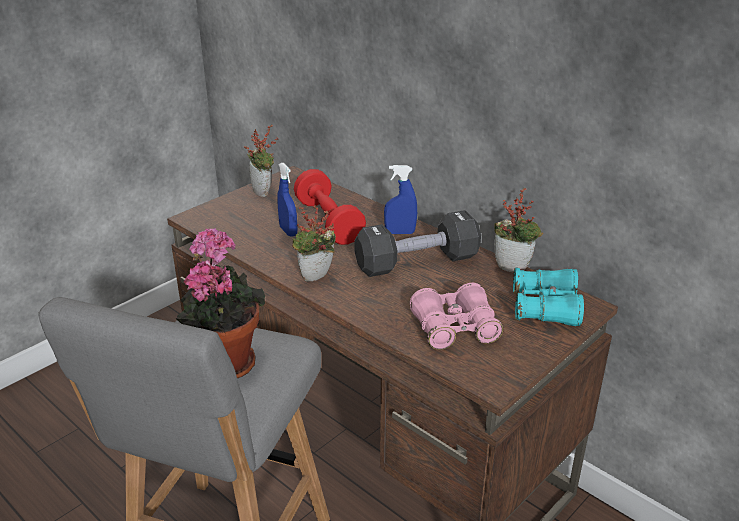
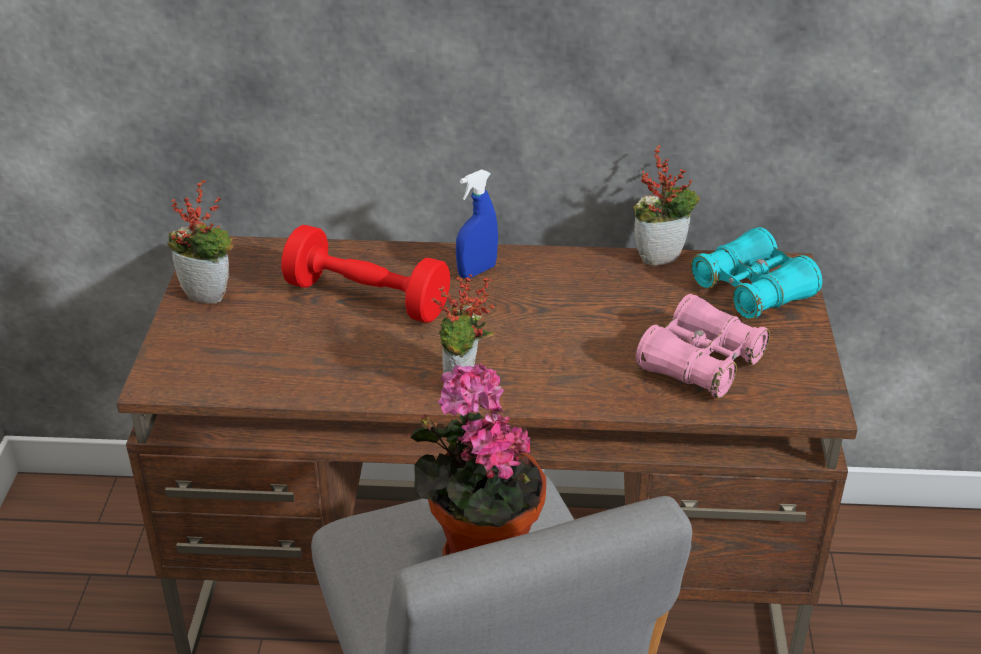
camera: 40 degrees left, 5 degrees up
(288, 231) = (332, 337): blue spray bottle -> none
(417, 262) = (551, 302): black dumbbell -> none

